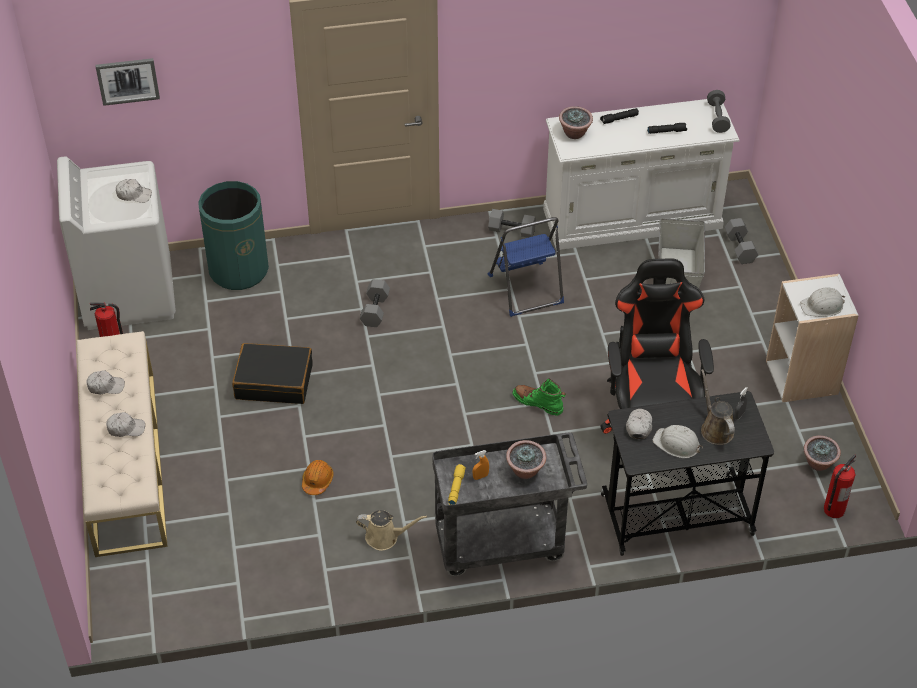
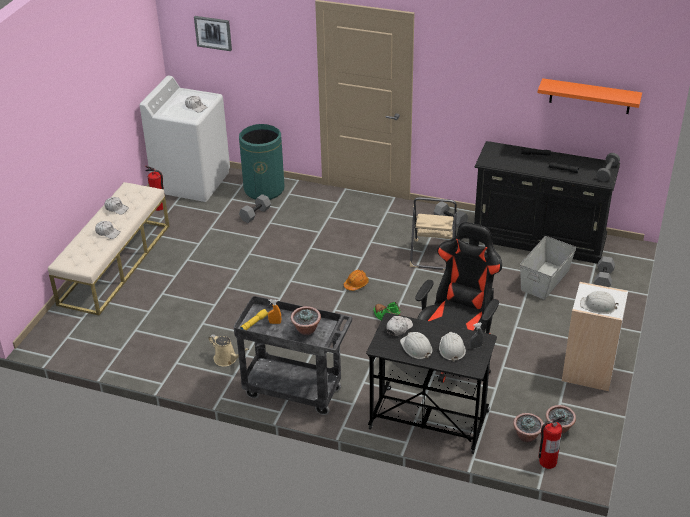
camera: 30 degrees right, 10 degrees down
(274, 381) = (234, 252): black suitcase -> none
(317, 481) = (213, 313): orange hard hat -> orange hard hat (356, 284)
(374, 309) = (326, 235): grey dumbbell -> grey dumbbell (255, 214)
(526, 290) = (432, 256): blue step ladder -> beige step ladder
(575, 133) = (498, 153): potted plant -> potted plant (527, 436)
(633, 218) = (539, 238): white cabinet -> black cabinet
(678, 29) = (590, 96): none -> orange shelf
(715, 428) = (451, 348): brown watering can -> white hard hat

